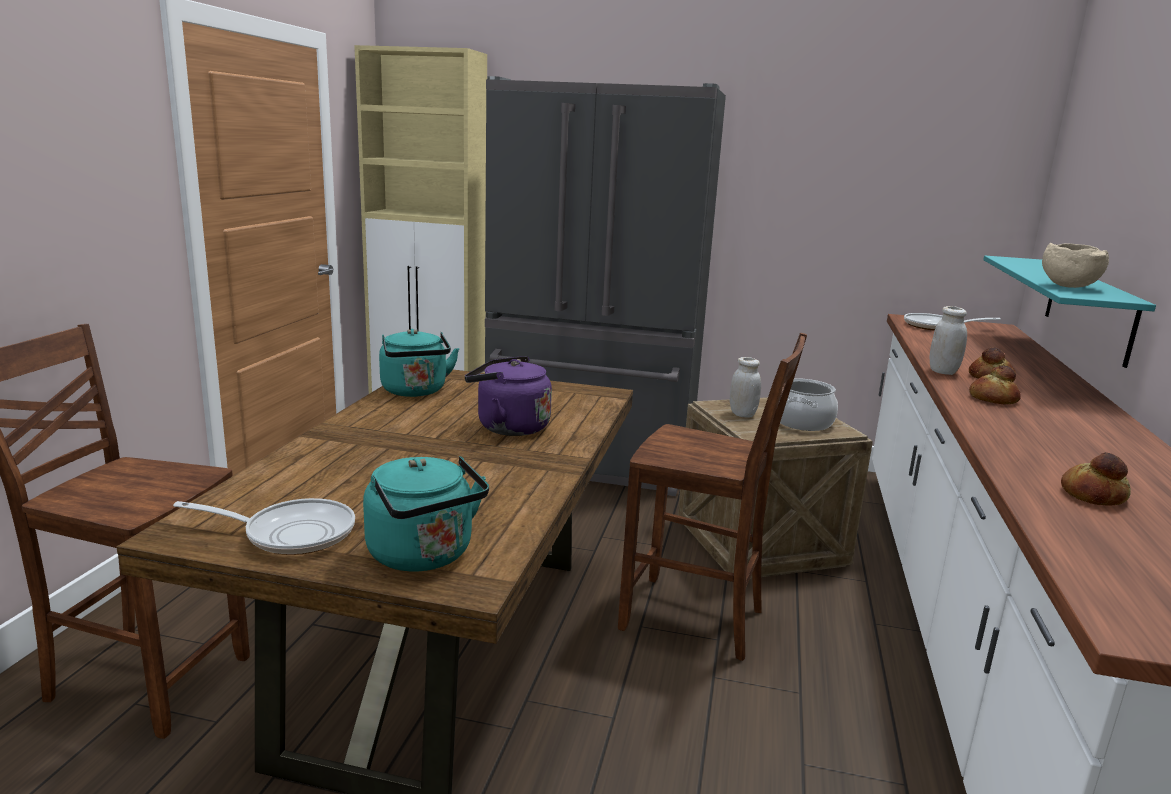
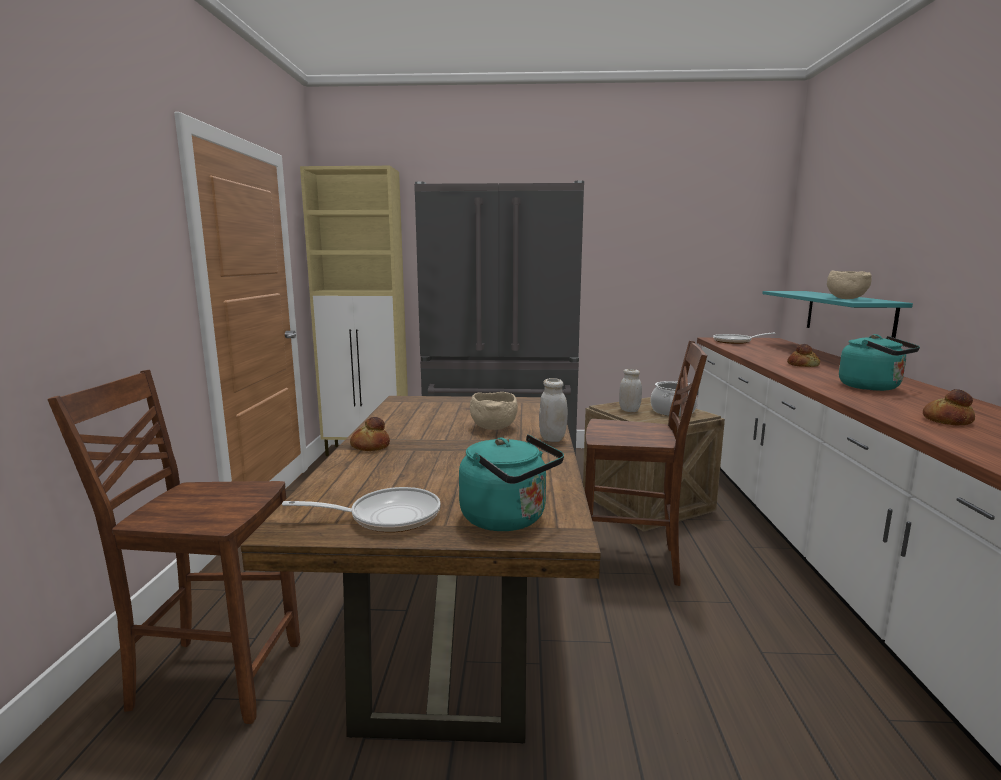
camera: 10 degrees left, 5 degrees down
(415, 391) = (403, 412): turquoise kettle -> turquoise kettle (873, 387)
(508, 427) = (493, 428): purple kettle -> beige bowl
(943, 371) = (770, 364): white jar -> white jar (552, 438)
(992, 399) = (819, 376): bread -> bread (370, 446)

